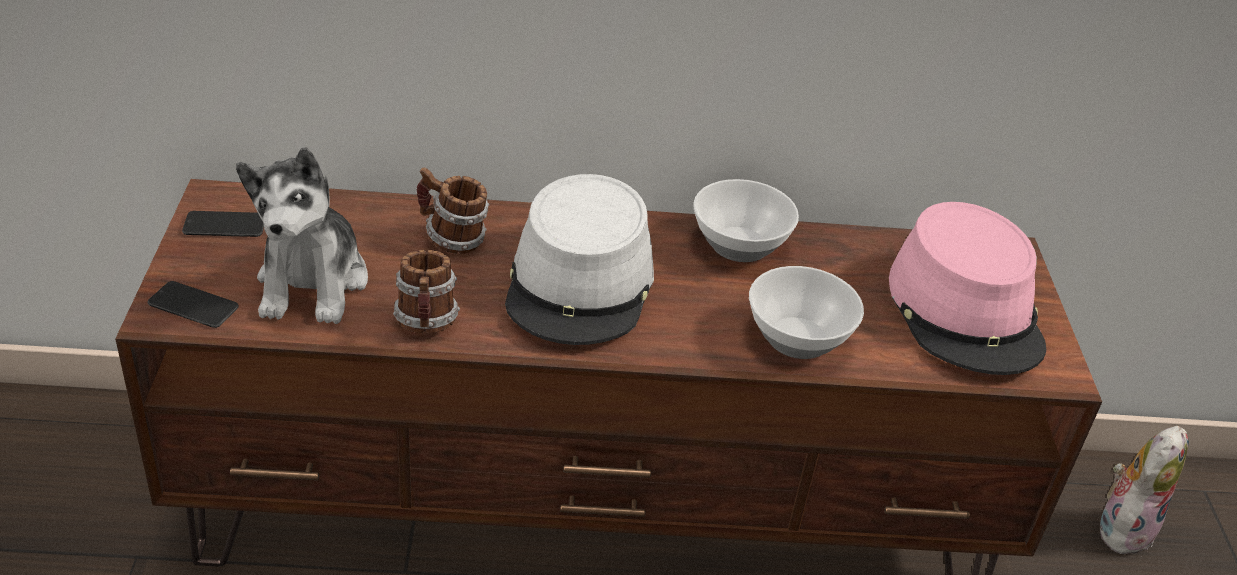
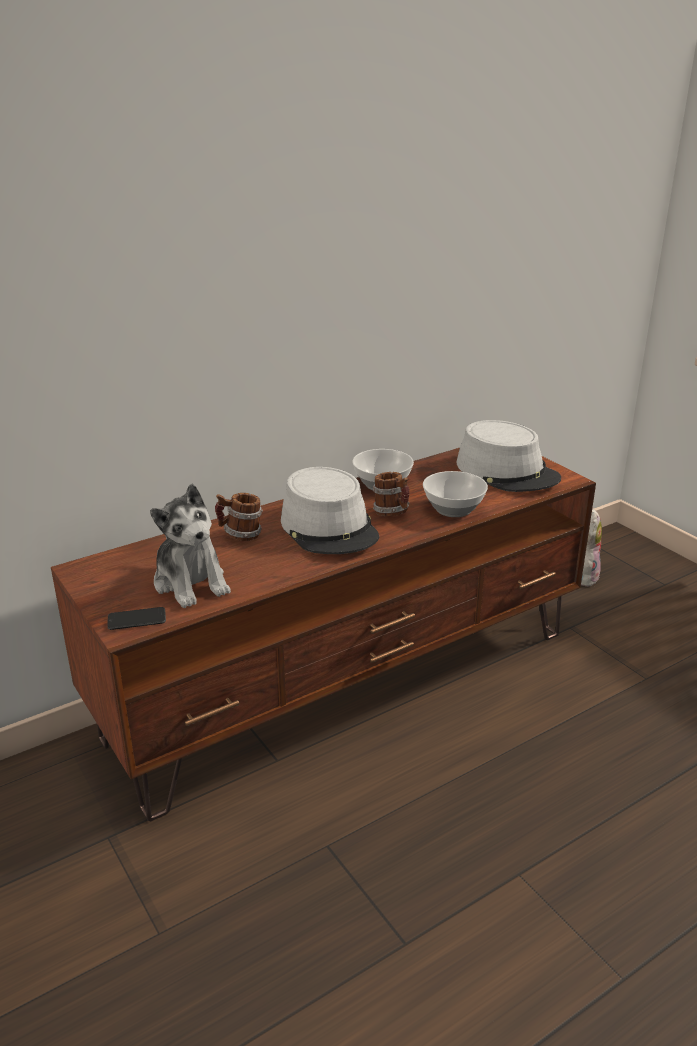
camera: 30 degrees left, 10 degrees down
(225, 225) = (103, 578): phone -> none
(427, 323) = (275, 574): mug -> mug (392, 513)
(965, 311) = (507, 472): pink hat -> grey hat

